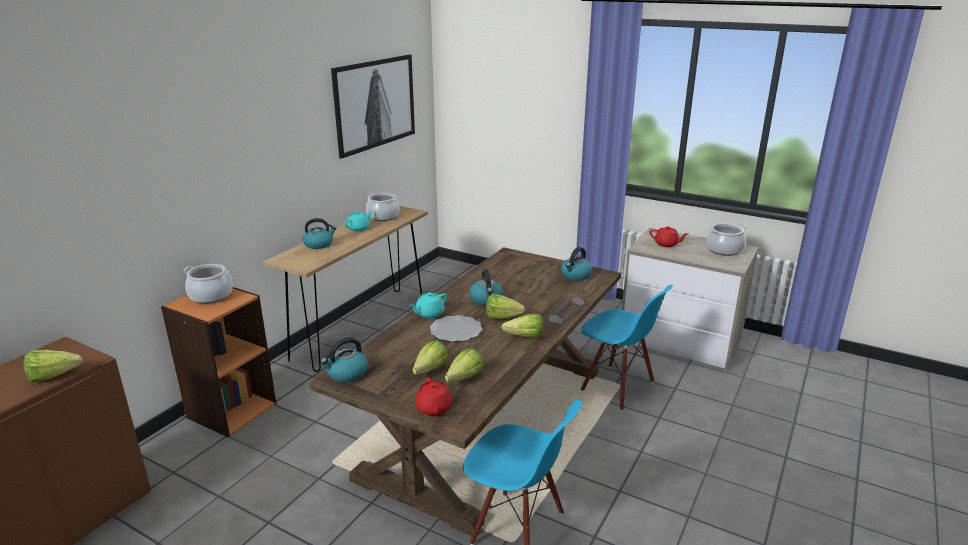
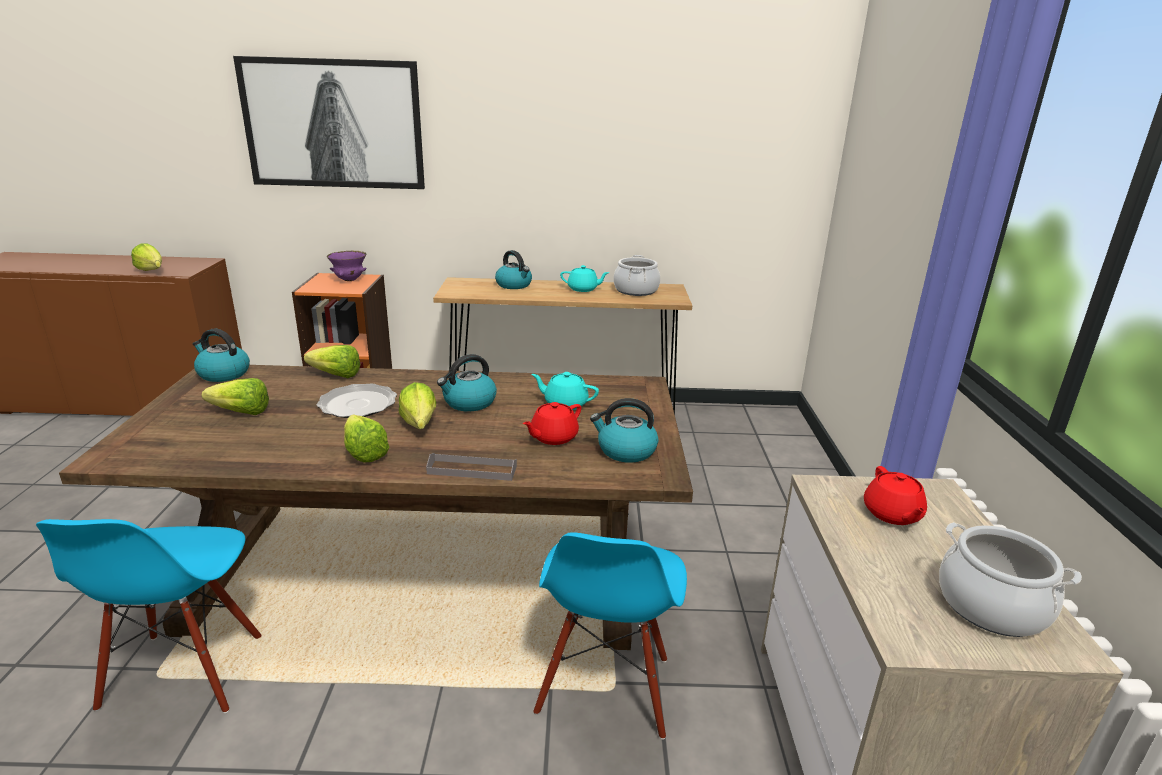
camera: 60 degrees right, 0 degrees up
(211, 295) = (350, 280): cooking pot -> purple bowl
(375, 103) = (691, 135): picture -> picture (333, 124)
(429, 314) = (398, 379): turquoise teapot -> turquoise teapot (565, 404)
(434, 408) = (142, 436): red teapot -> red teapot (553, 437)
(461, 380) = (220, 436): lettuce -> lettuce (332, 375)

